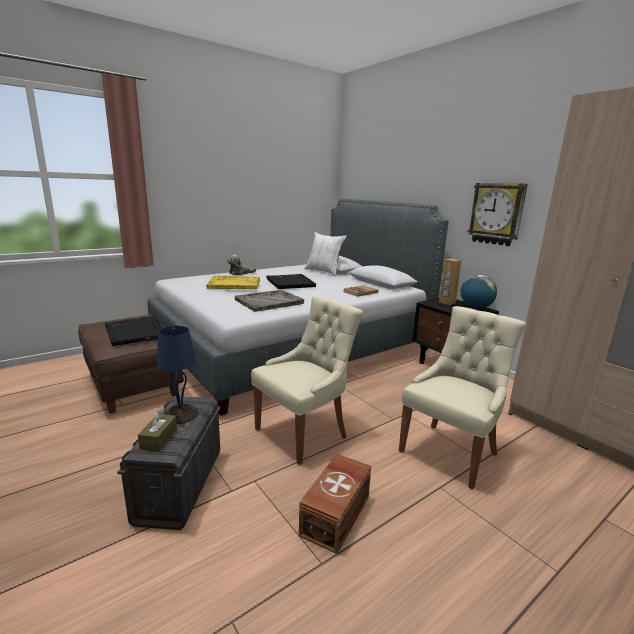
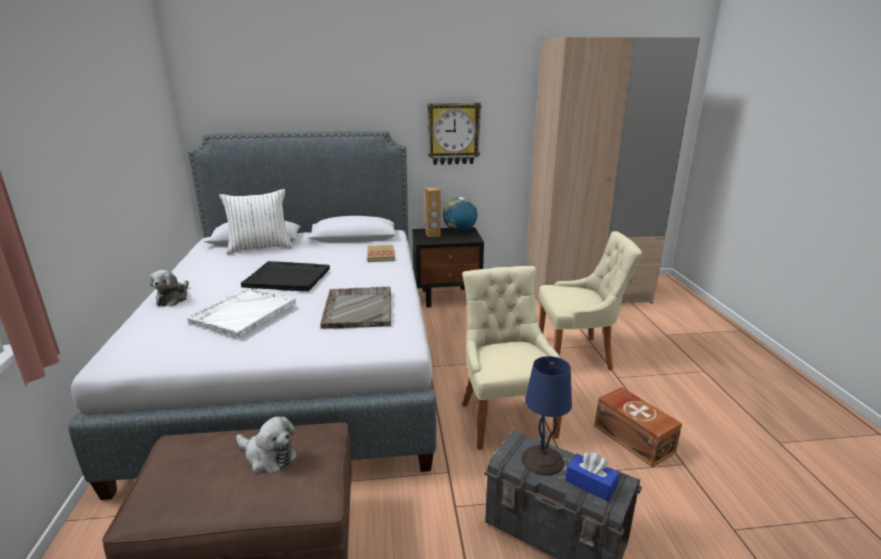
camera: 60 degrees left, 5 degrees up
(135, 331) = (268, 456): black tray -> plush toy
(159, 439) = (590, 484): brown tissue box -> blue tissue box
(233, 284) = (243, 313): yellow tray -> white tray
(451, 451) = (577, 354): beige chair -> beige chair turned 105 degrees clockwise

